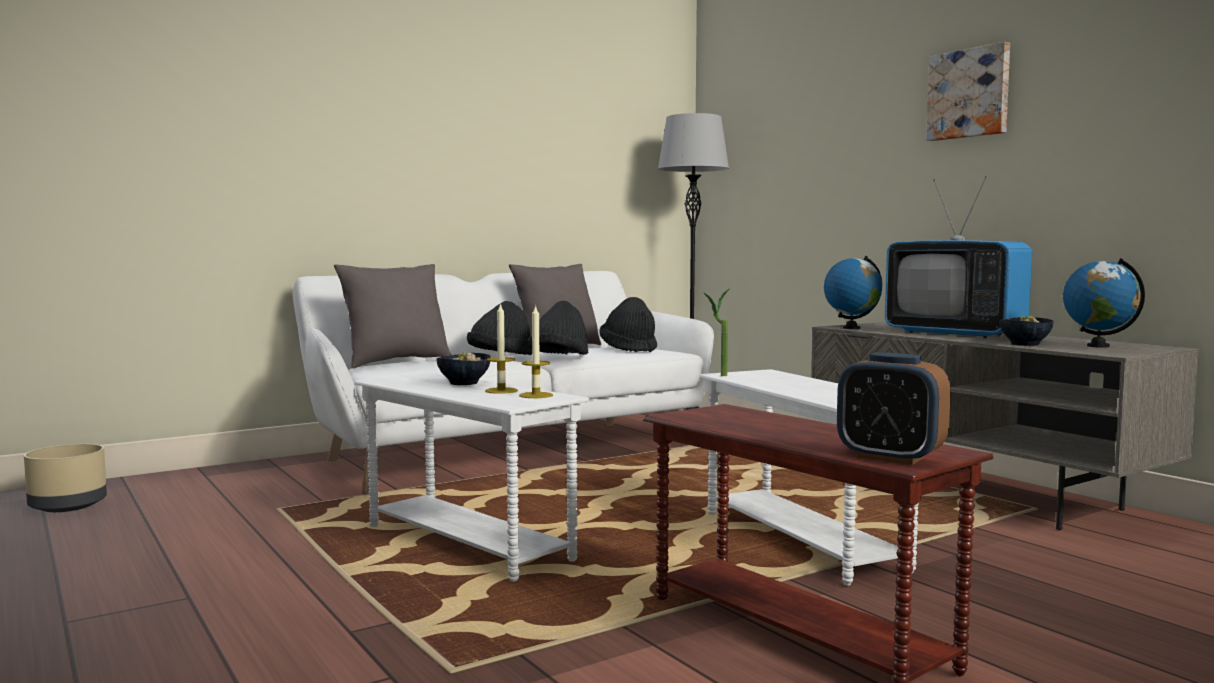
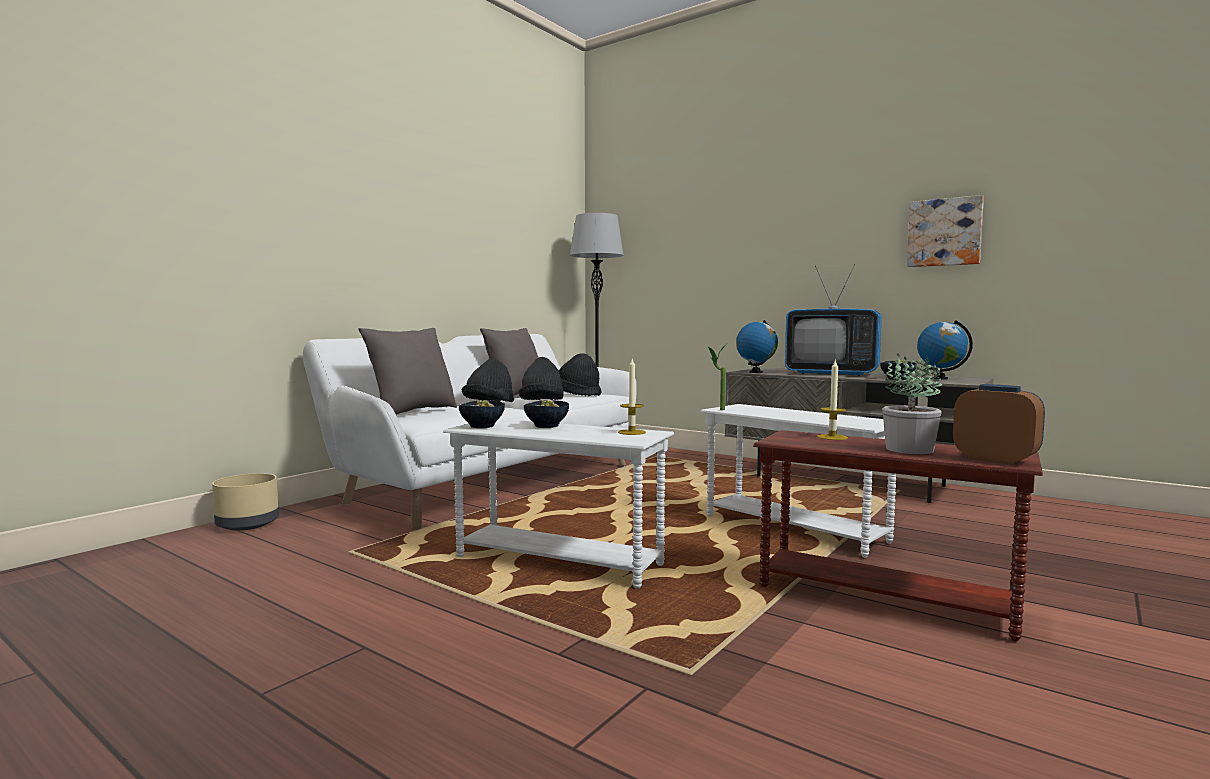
camera: 20 degrees left, 0 degrees up
(68, 505) = (115, 574): beige planter -> beige planter (247, 524)
(399, 379) = (483, 426): none -> bowl
(501, 391) = (594, 430): candle -> candle (832, 437)
(812, 437) = (908, 449): none -> potted plant
(890, 457) = (995, 460): alarm clock -> alarm clock turned 150 degrees counterclockwise
(969, 94) = (822, 208): picture -> picture (944, 232)

